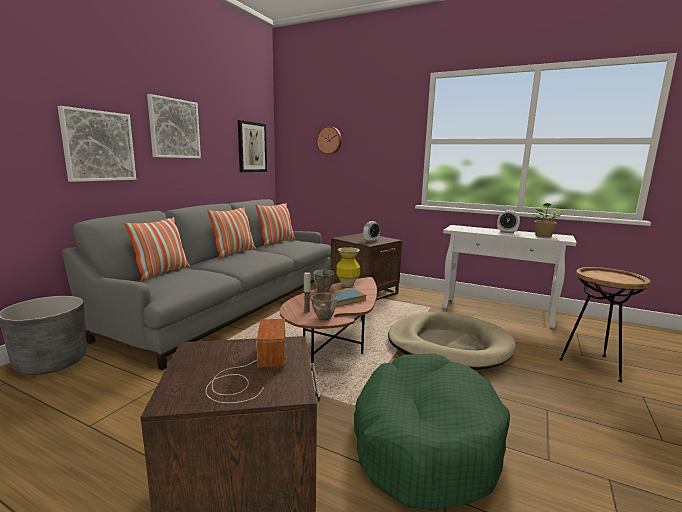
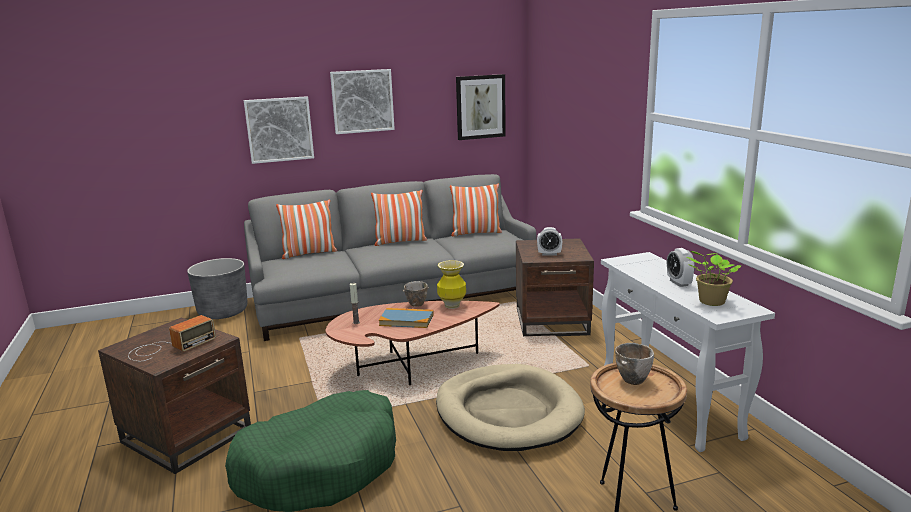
camera: 45 degrees right, 5 degrees up
(324, 317) = (355, 333): bowl -> bowl (634, 380)
(329, 140) = (565, 99): wall clock -> none

